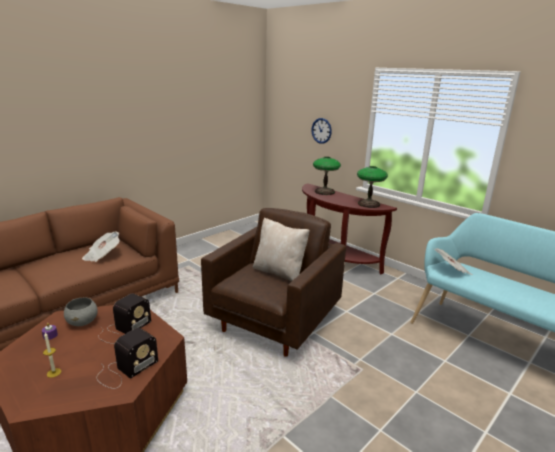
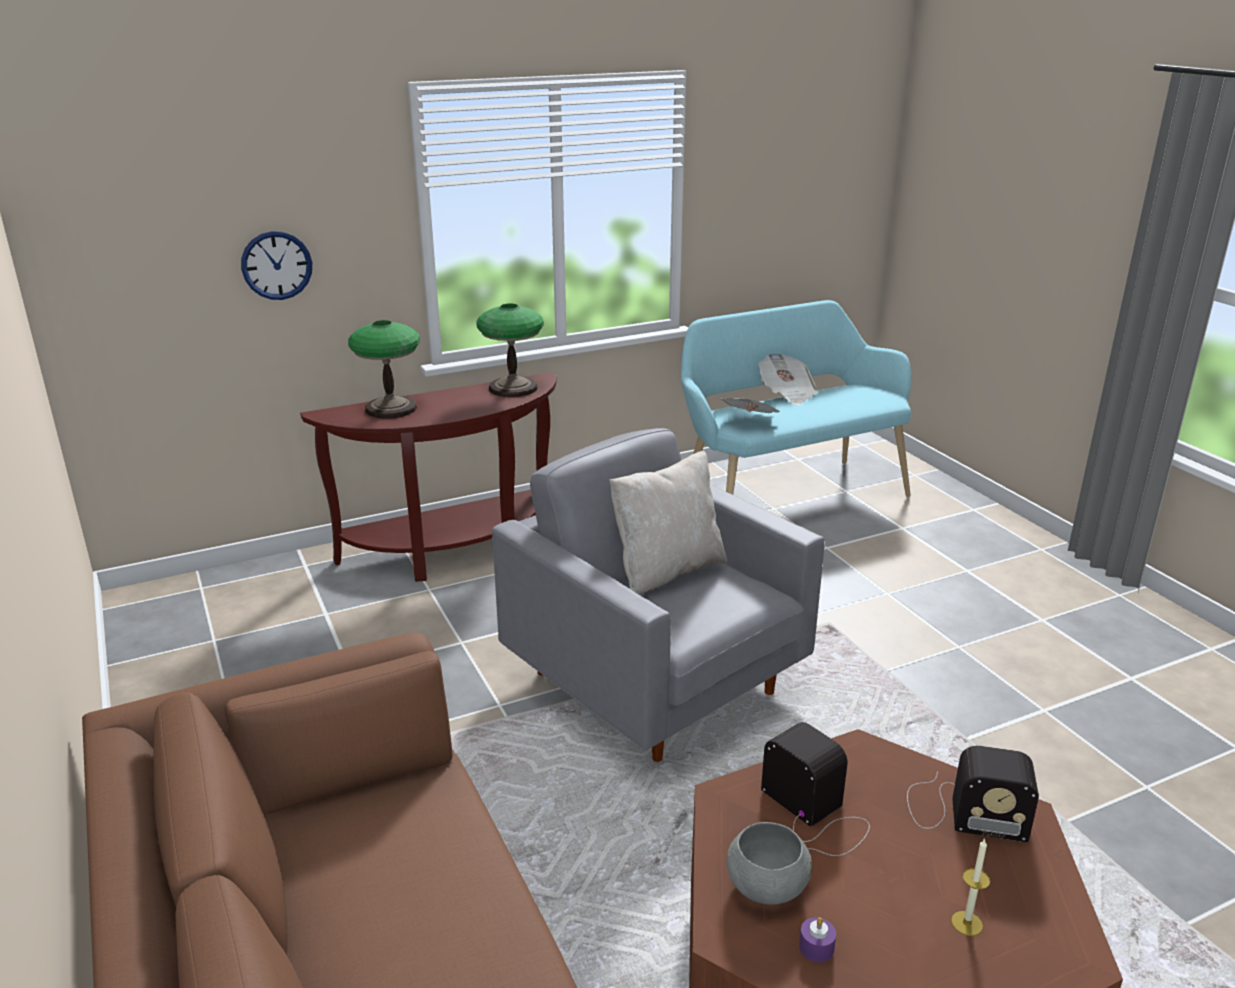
camera: 70 degrees left, 5 degrees up
(102, 256) = (403, 845): newspaper -> newspaper (786, 394)
(125, 370) = (961, 812): radio -> radio turned 135 degrees clockwise
(274, 322) = (656, 684): brown armchair -> grey armchair

